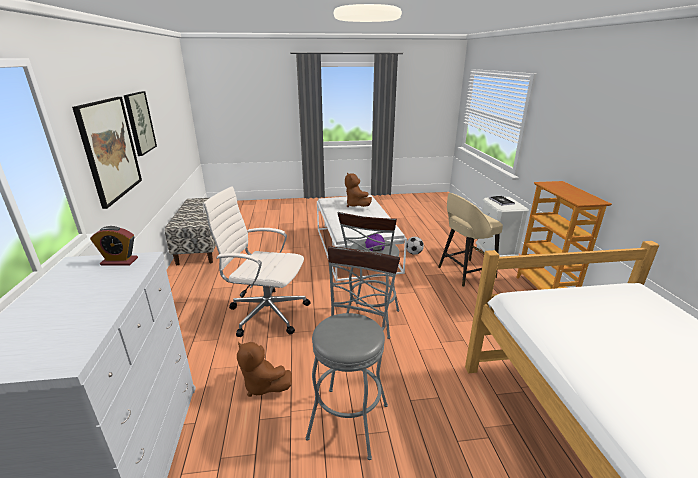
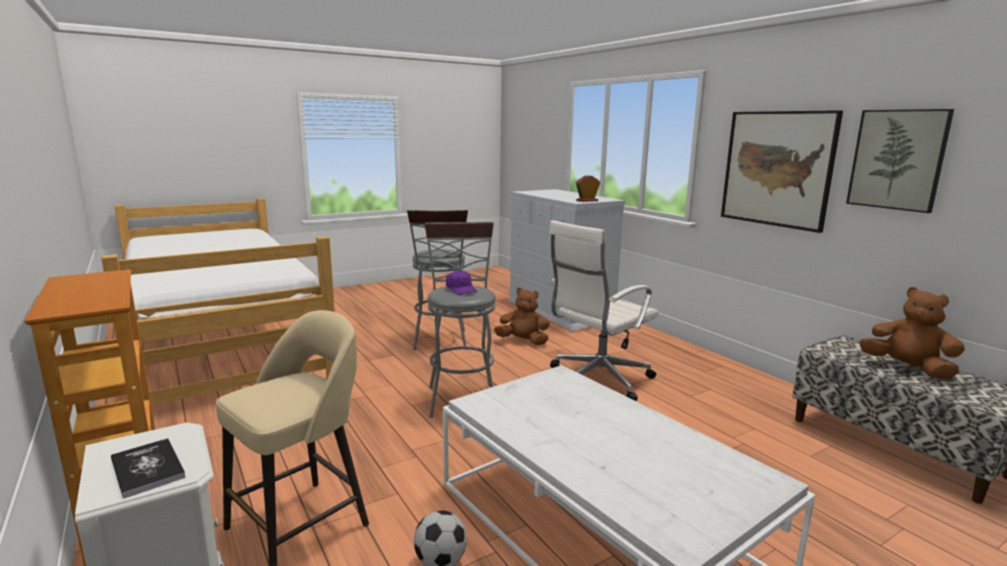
camera: 155 degrees right, 10 degrees down
(266, 313) = (597, 380): white office chair -> white office chair turned 150 degrees clockwise
(356, 205) = (650, 476): brown plush toy -> brown plush toy (908, 368)

